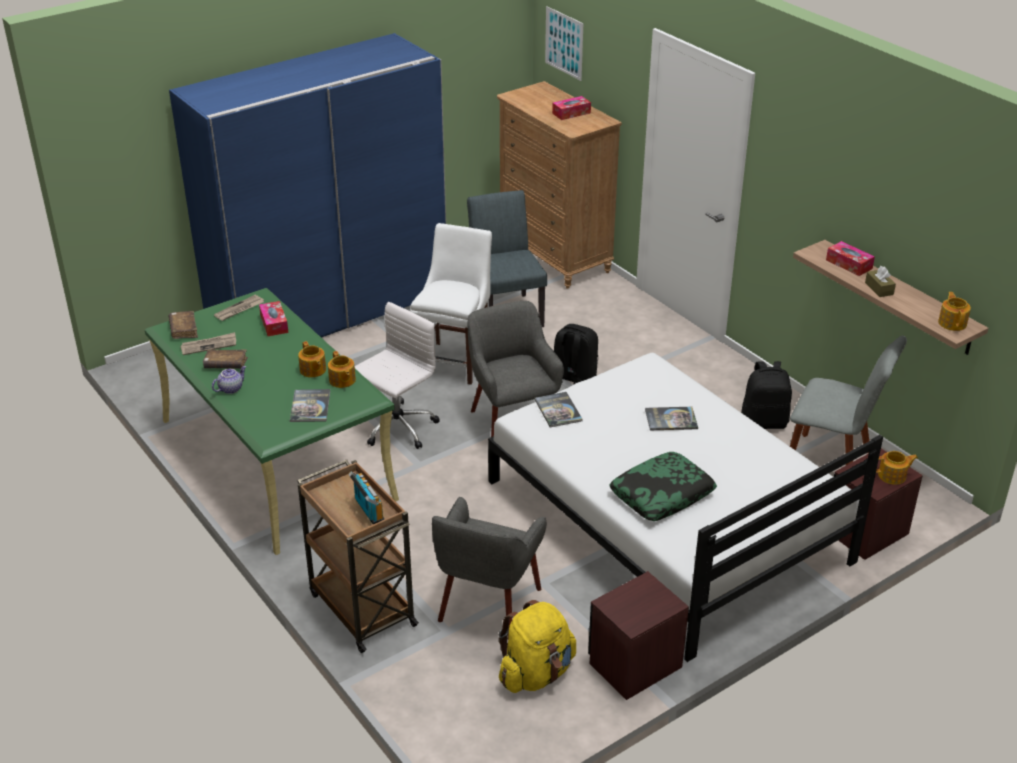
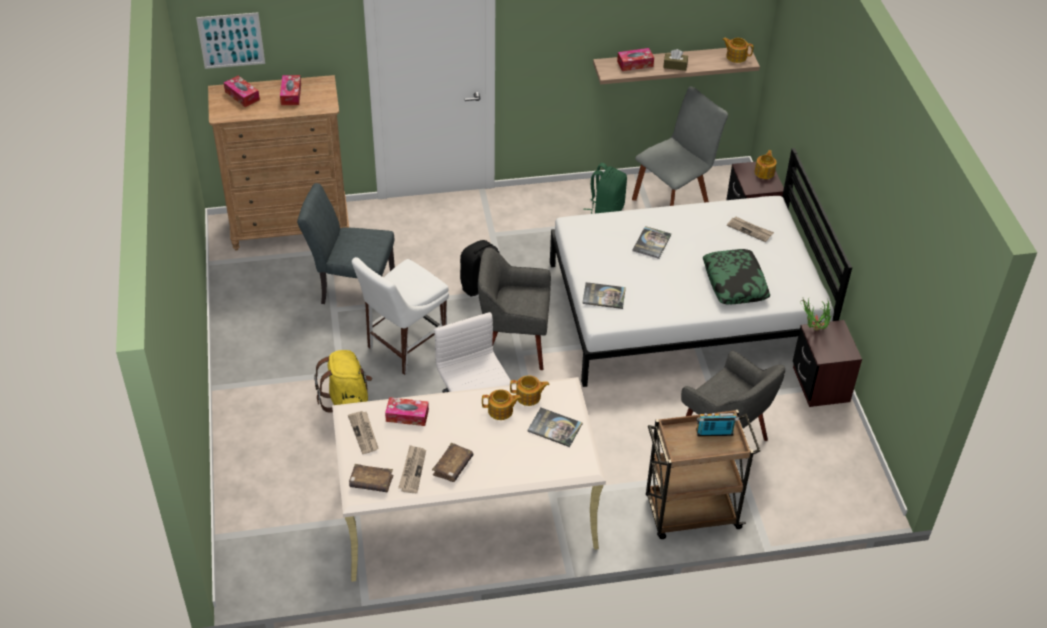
camera: 65 degrees left, 10 degrees up
(230, 388) = (494, 473): teapot -> none
(275, 458) = (466, 512): green desk -> beige desk
(330, 312) = (258, 406): blue wardrobe -> none
(455, 360) = (403, 347): white chair -> white chair turned 90 degrees counterclockwise
(536, 673) = (805, 438): yellow backpack -> yellow backpack (347, 402)
(546, 96) = (242, 96): none -> tissue box
(644, 583) = (813, 331): none -> potted plant
(764, 422) = (606, 211): black backpack -> green backpack
(765, 484) = (750, 230): none -> newspaper

